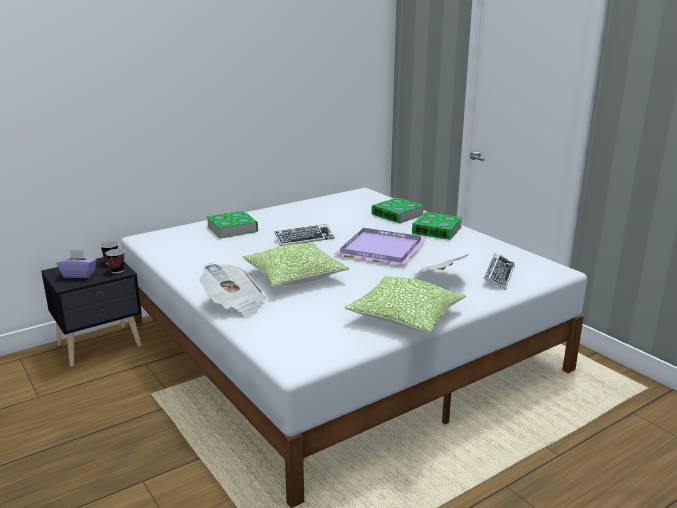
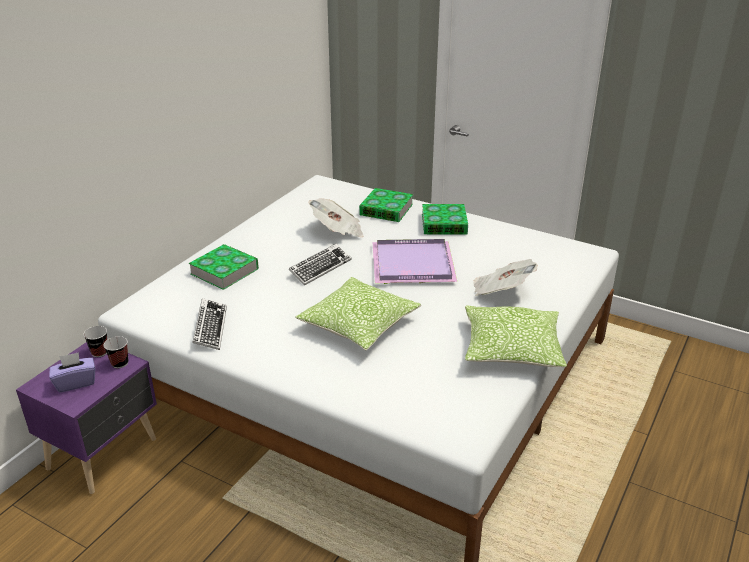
camera: 25 degrees left, 10 degrees up
(101, 346) = (105, 454): black nightstand -> purple nightstand
(234, 305) = (332, 382): newspaper -> newspaper (338, 231)
(498, 275) = (548, 271): keyboard -> keyboard (210, 328)

